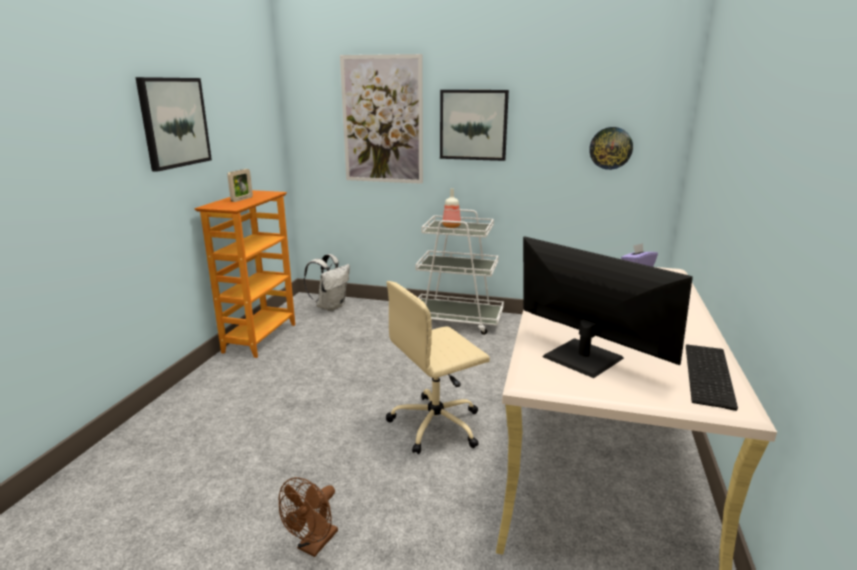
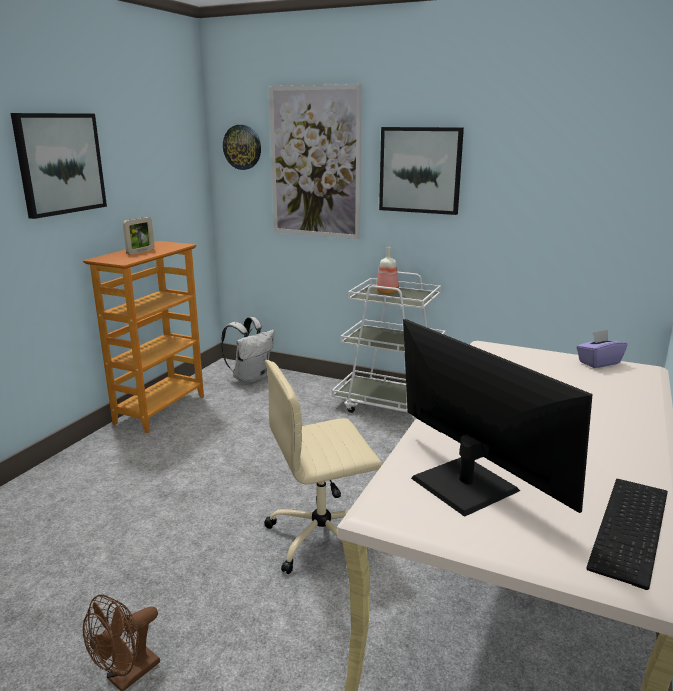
camera: 10 degrees right, 0 degrees up
(610, 148) = (591, 202): wall clock -> wall clock (242, 147)

